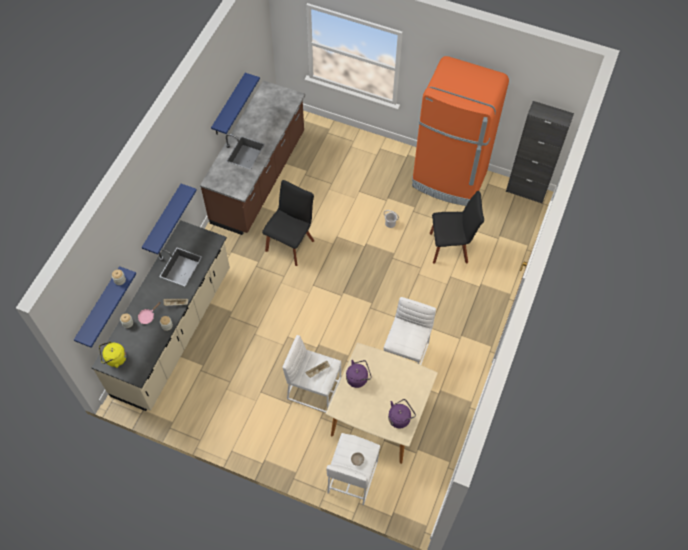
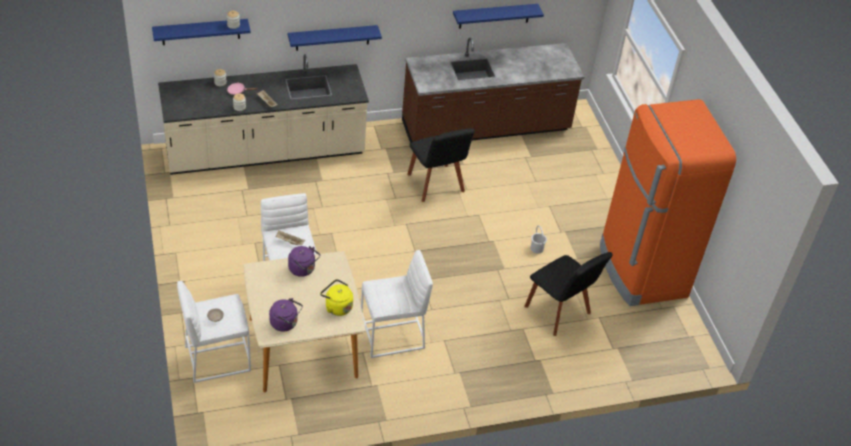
camera: 50 degrees right, 15 degrees down
(114, 359) = (178, 92): yellow kettle -> yellow kettle (337, 307)
(290, 243) = (436, 185): black chair -> black chair turned 75 degrees clockwise
(526, 191) = (701, 345): black cabinet -> none

